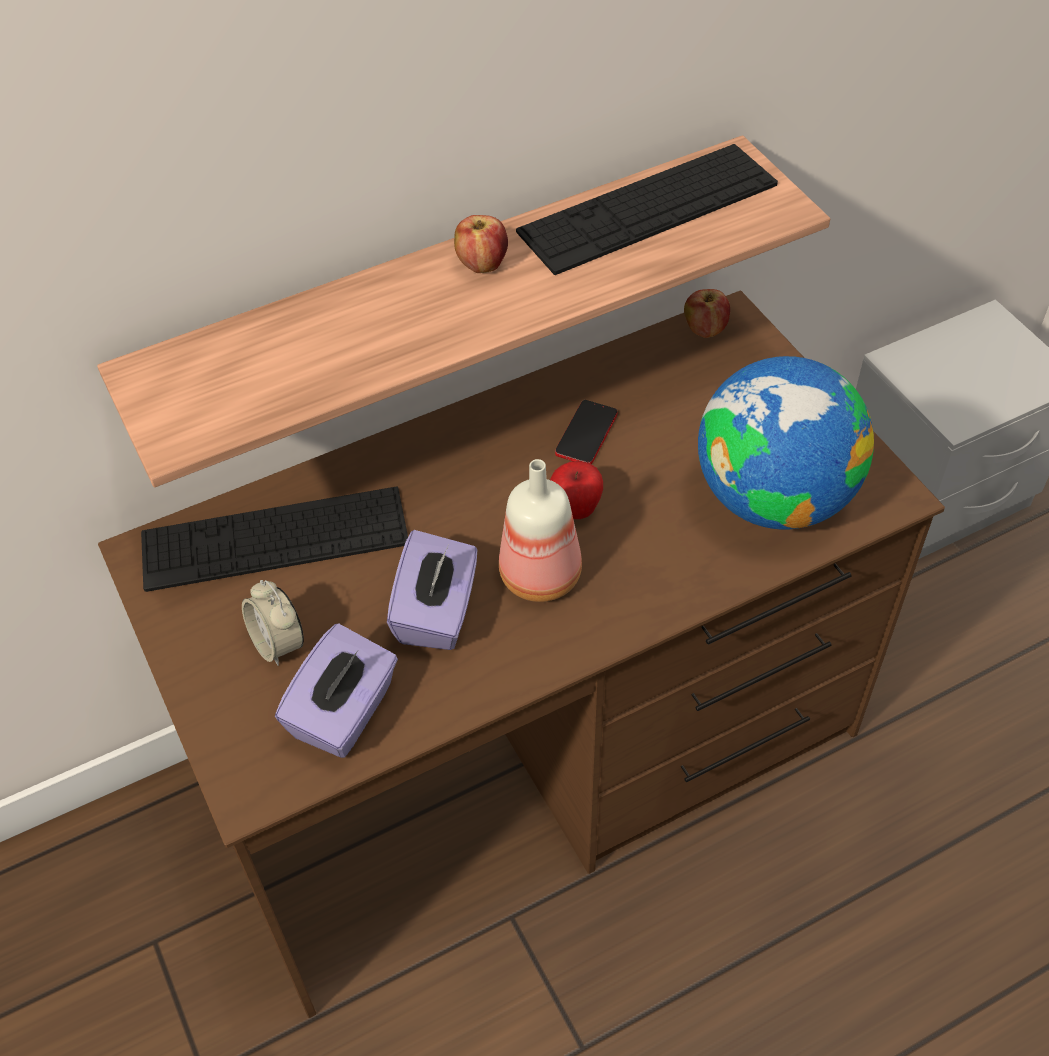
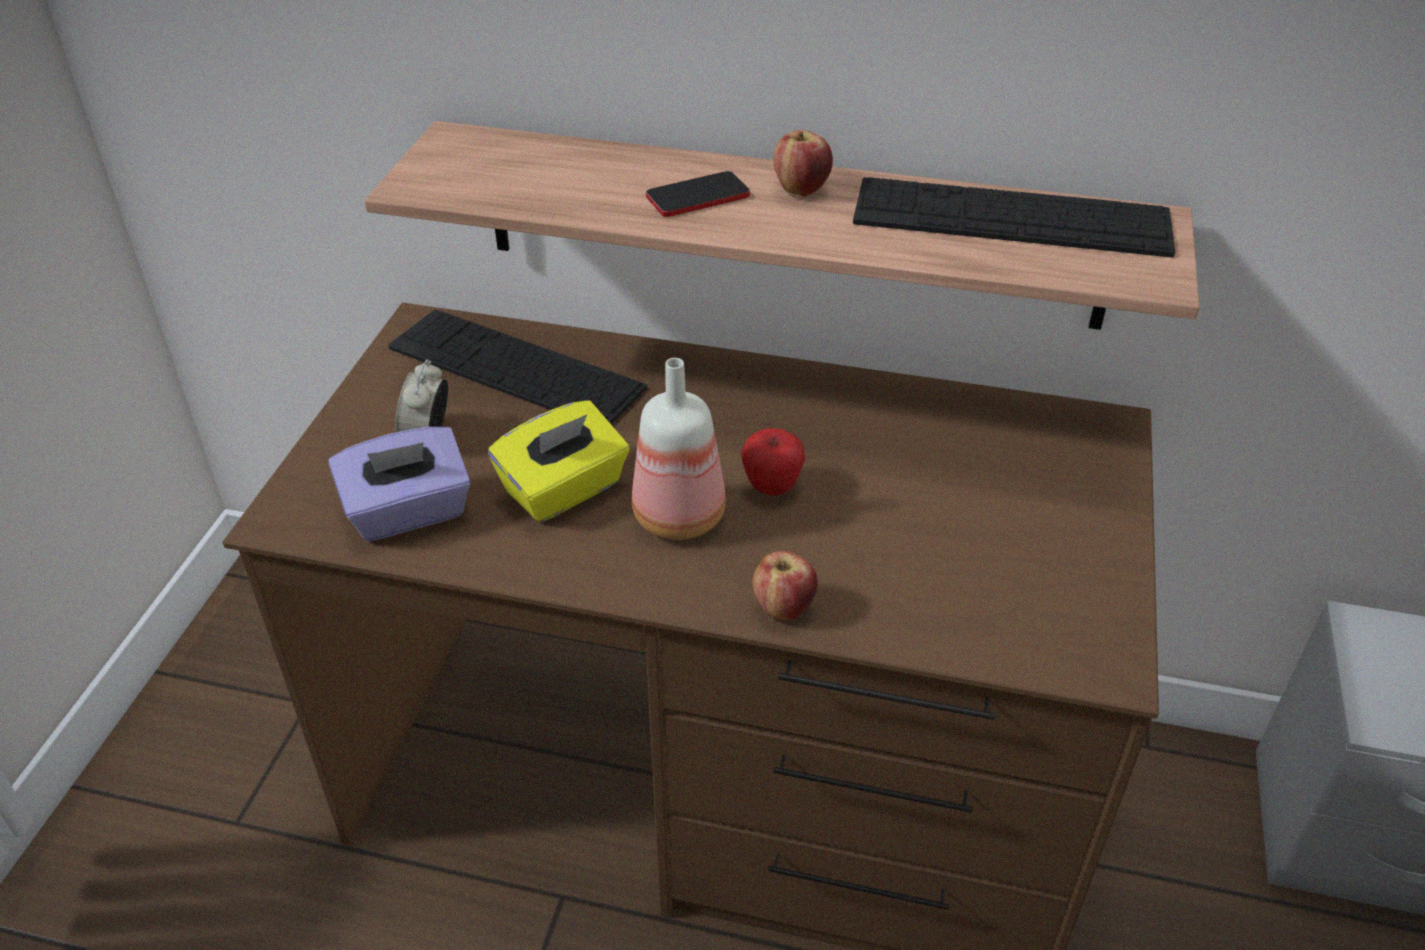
camera: 40 degrees right, 10 degrees down
(437, 612) = (564, 490): purple tissue box -> yellow tissue box
(586, 434) = (854, 438): phone -> phone (698, 196)
(705, 330) = (1071, 420): apple -> apple (783, 608)
(773, 497) = (972, 589): globe -> none

